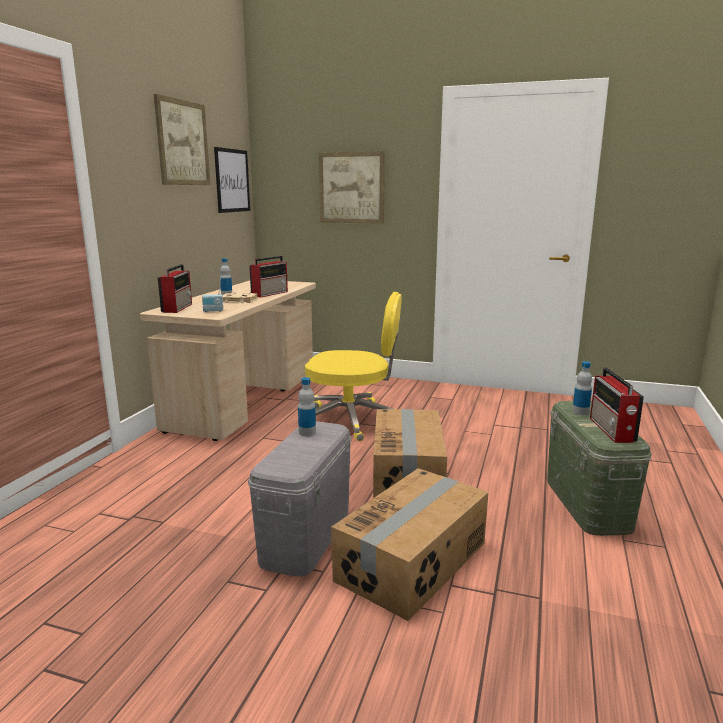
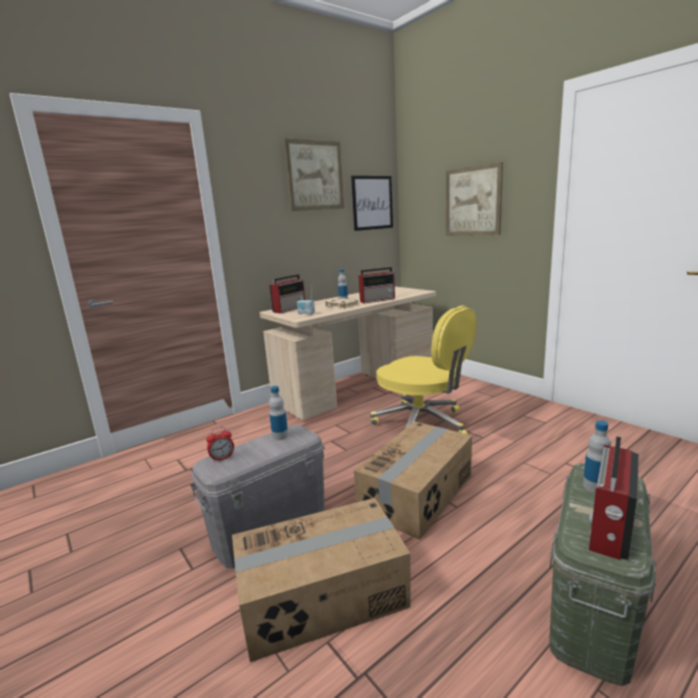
camera: 35 degrees right, 0 degrees up
(278, 460) = (222, 458): none -> alarm clock

